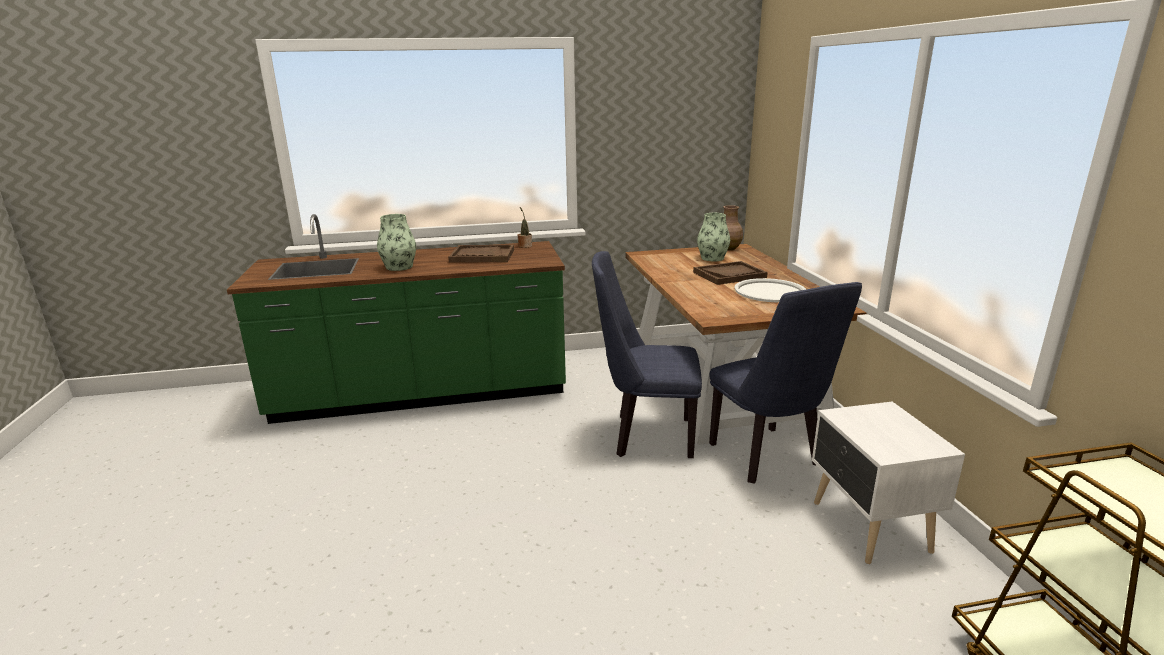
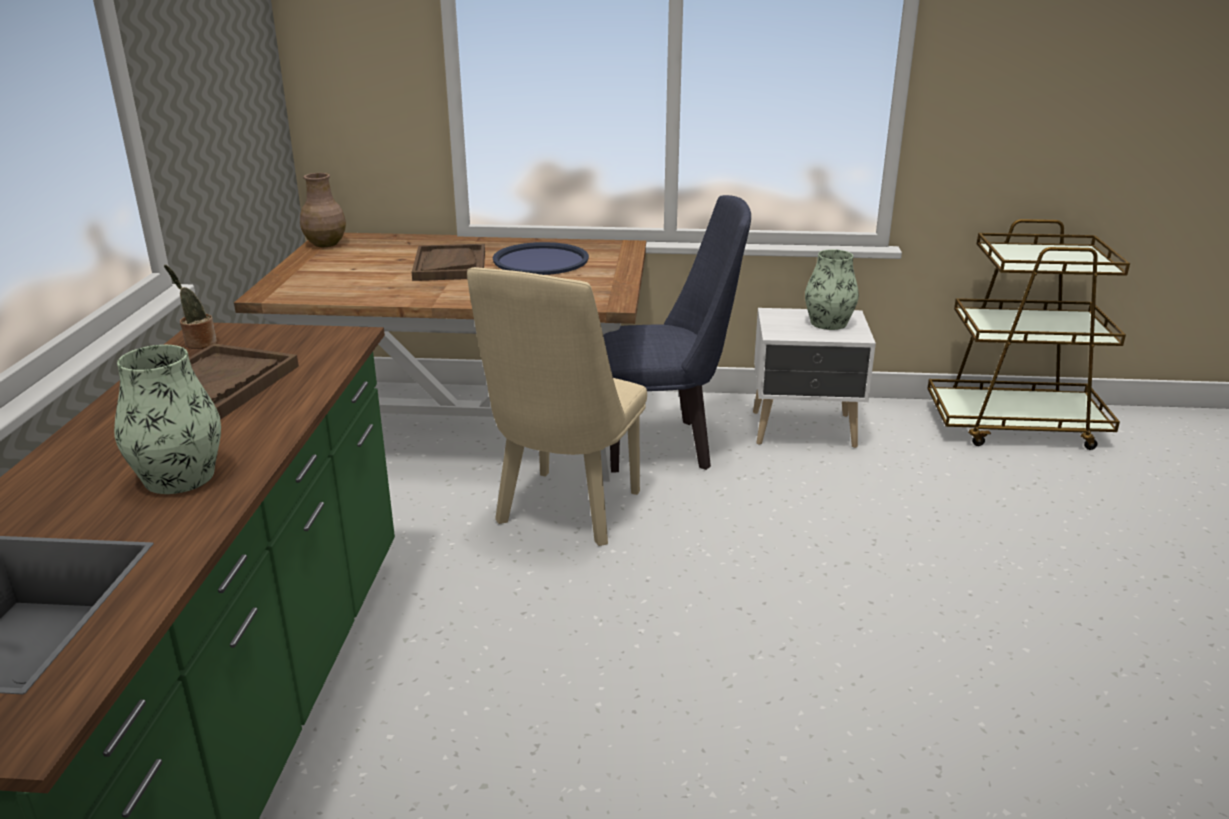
camera: 75 degrees left, 5 degrees up
(645, 436) = (565, 514): blue chair -> beige chair
(712, 258) = (360, 260): vase -> vase (828, 323)
(770, 291) = (541, 260): white tray -> blue tray

